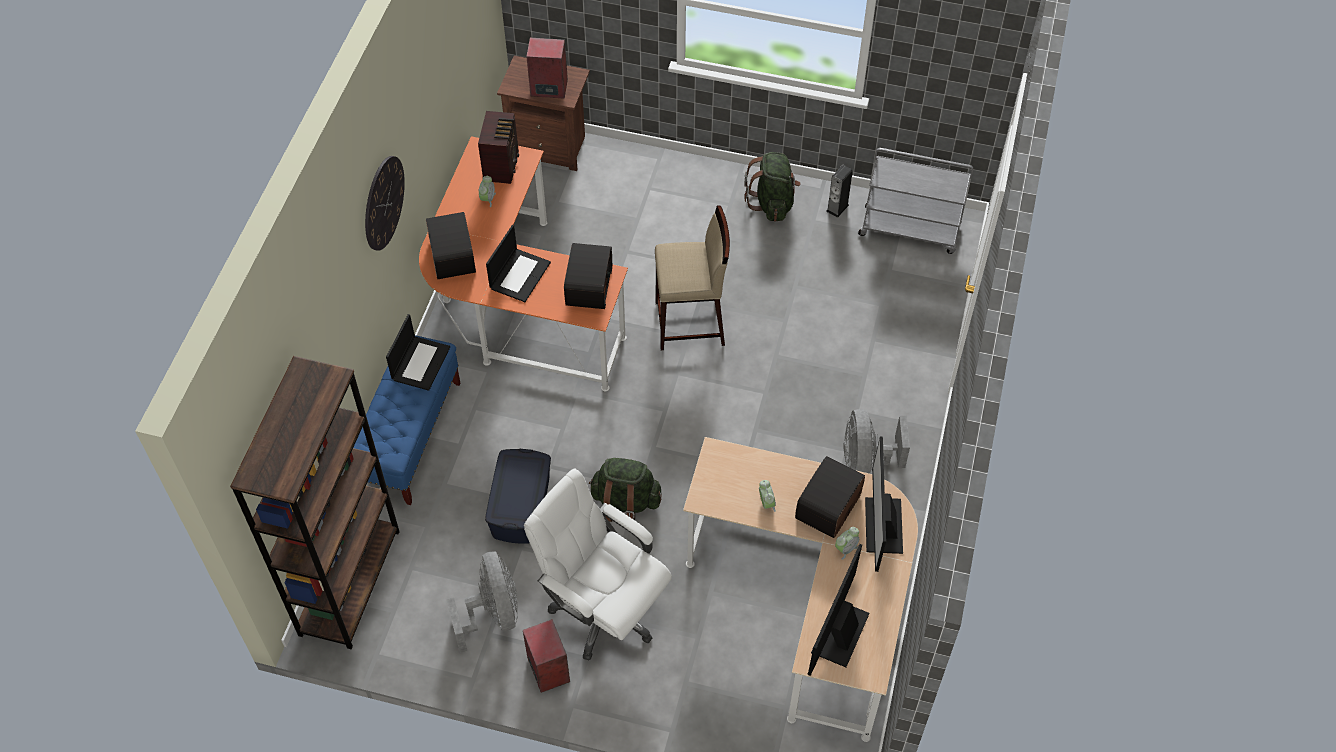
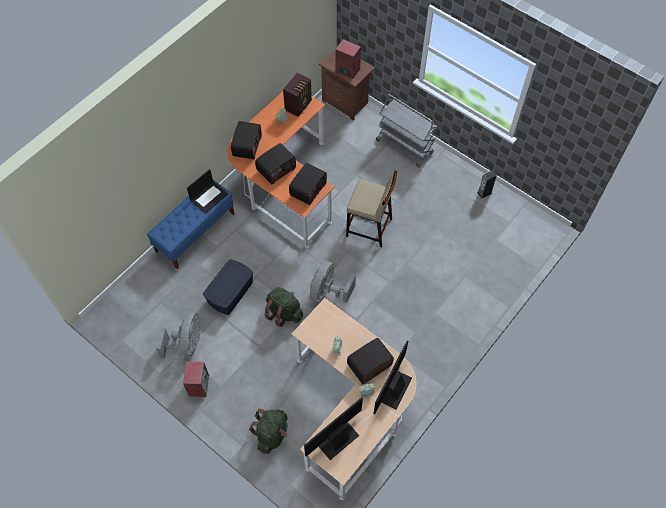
camera: 25 degrees right, 5 degrees up
(350, 582) = (127, 297): brown bookcase -> none
(383, 203) = (205, 106): wall clock -> none
(519, 275) = (276, 169): laptop -> radio
(603, 610) = (242, 366): white office chair -> none
(772, 203) = (449, 176): green backpack -> green backpack (272, 434)
(865, 464) = (423, 345): grey fan -> grey fan (328, 292)
(910, 229) = (519, 221): grey cart -> grey cart (405, 147)

